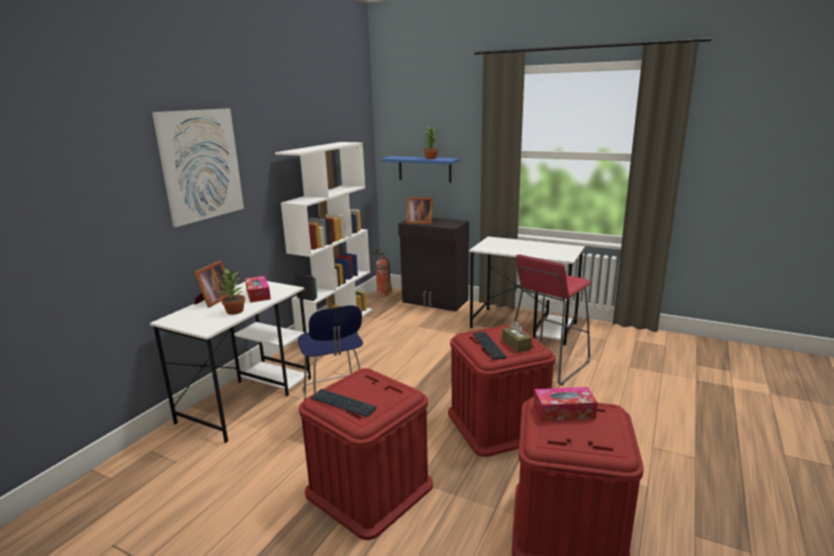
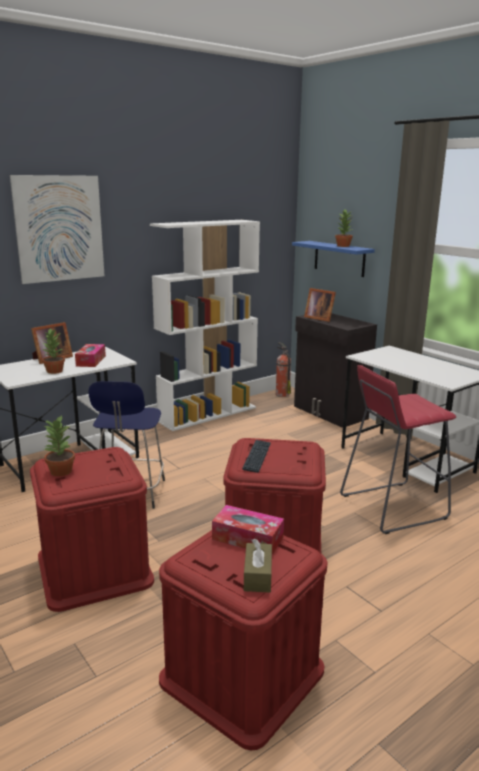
camera: 25 degrees right, 0 degrees up
(343, 404) = (60, 471): keyboard -> potted plant
(516, 344) = (288, 462): brown tissue box -> brown tissue box (257, 576)

